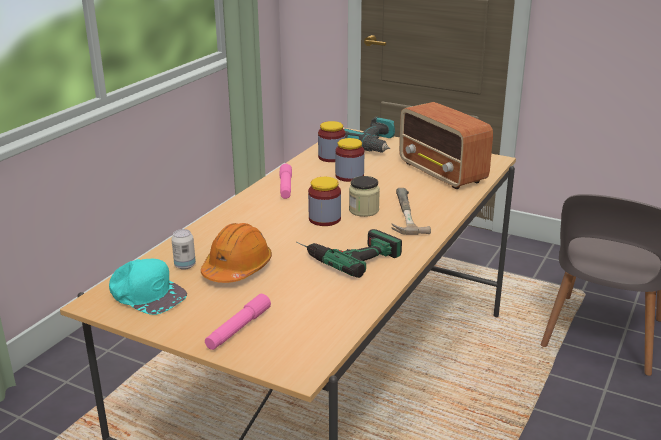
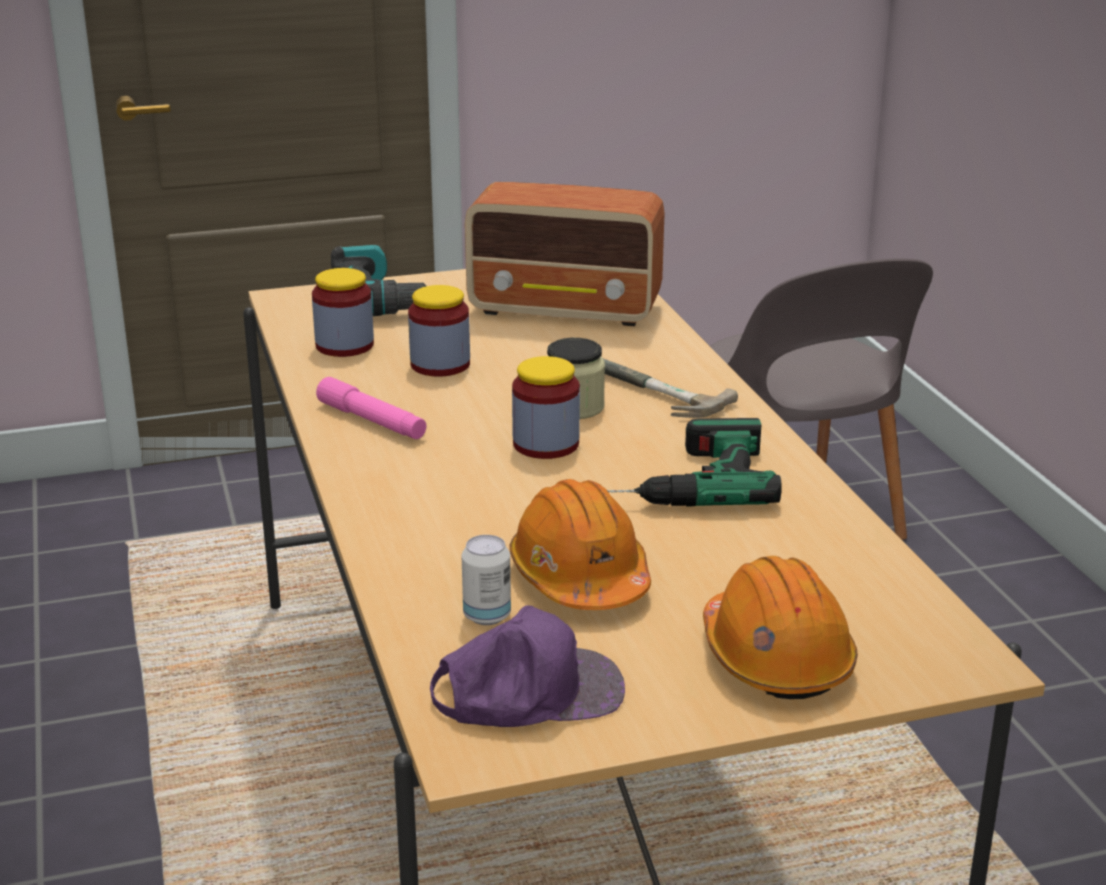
camera: 45 degrees left, 0 degrees up
(147, 294) = (528, 691): turquoise cap -> purple cap
(238, 328) = (775, 657): pink flashlight -> orange hard hat

